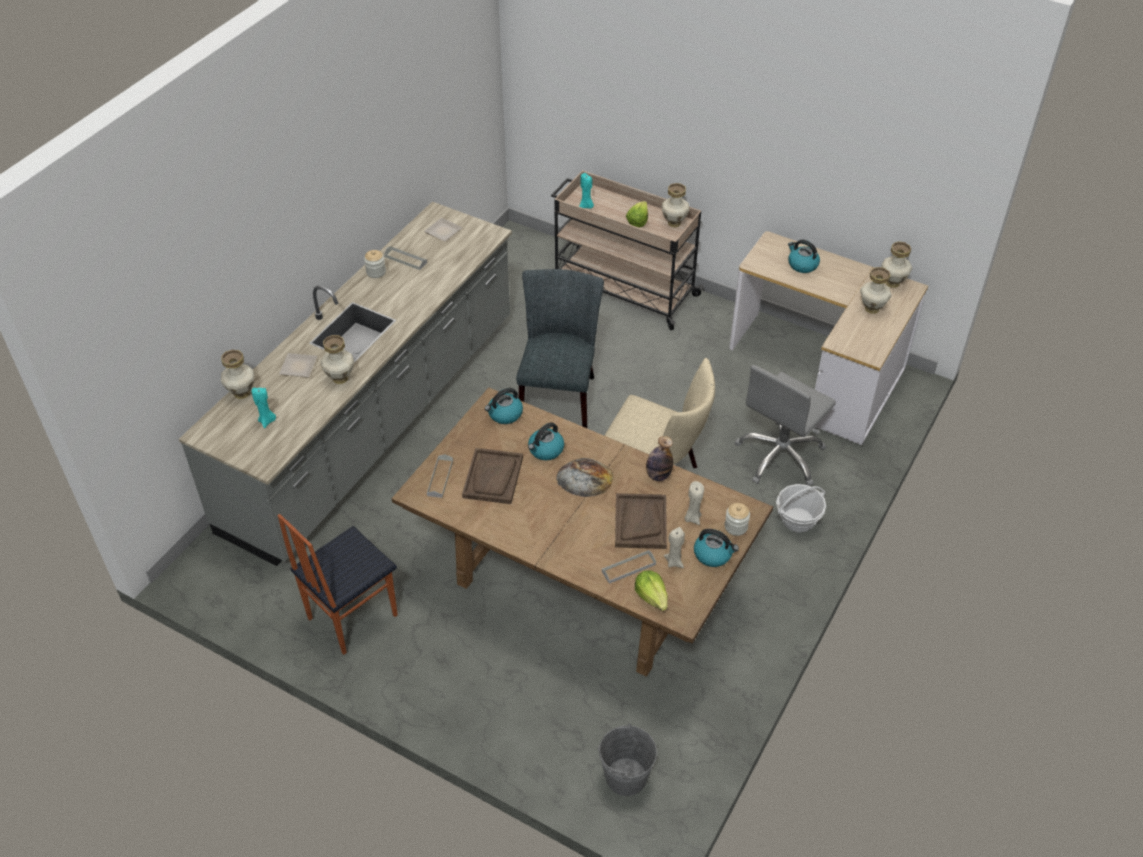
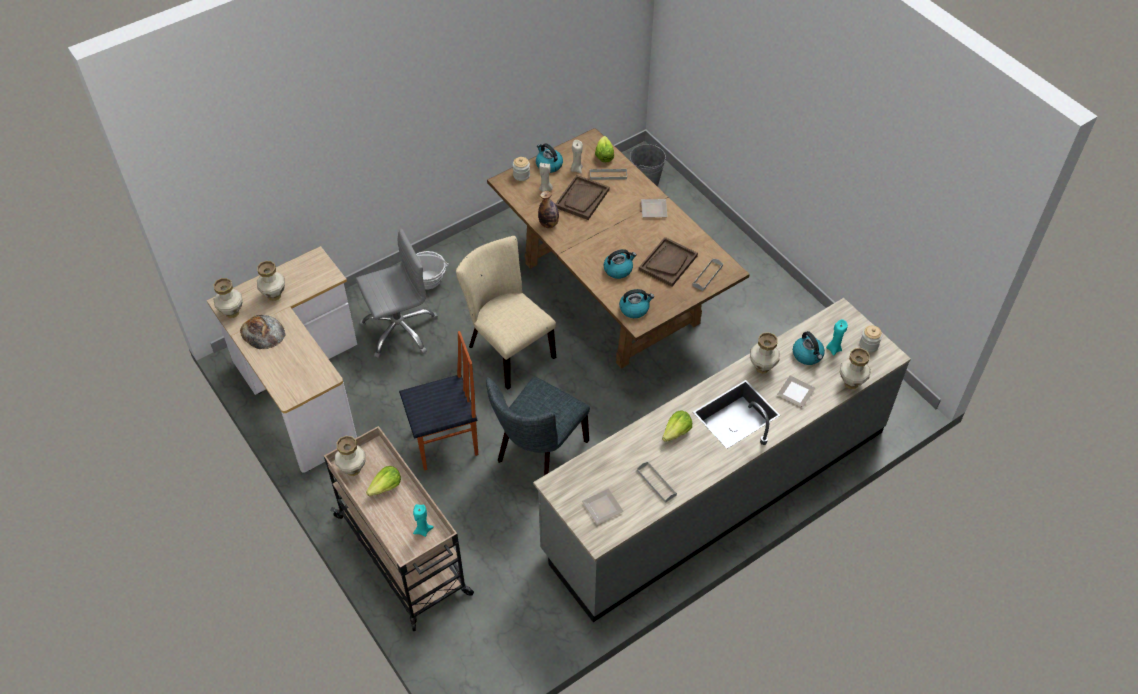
camera: 155 degrees left, 5 degrees up
(351, 616) = (785, 328): chair -> chair (446, 444)
(376, 272) = (691, 477): jar -> jar (868, 345)
(404, 299) = (676, 432): none -> lettuce
(542, 539) = (655, 210): none -> plate
(585, 478) = (601, 240): bread -> bread (262, 332)
(802, 265) = (287, 360): kettle -> kettle (808, 355)

